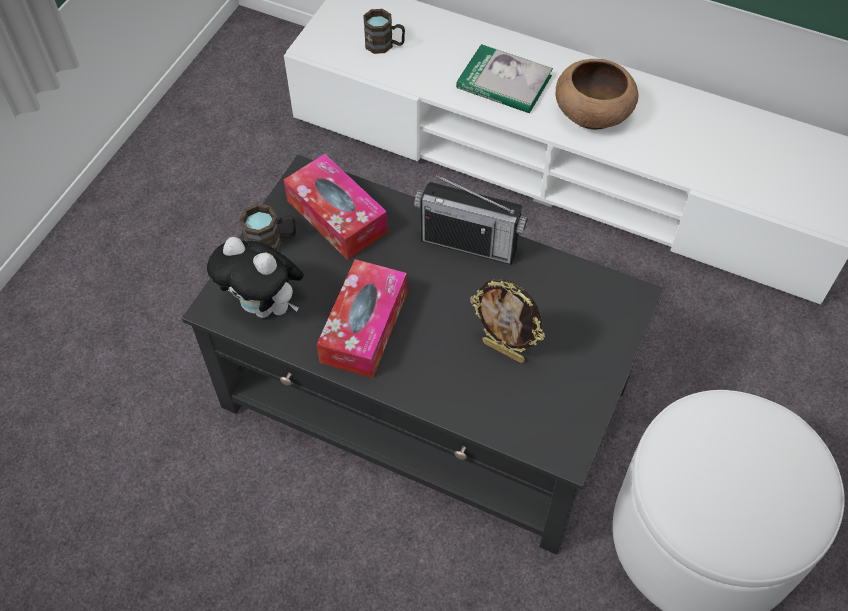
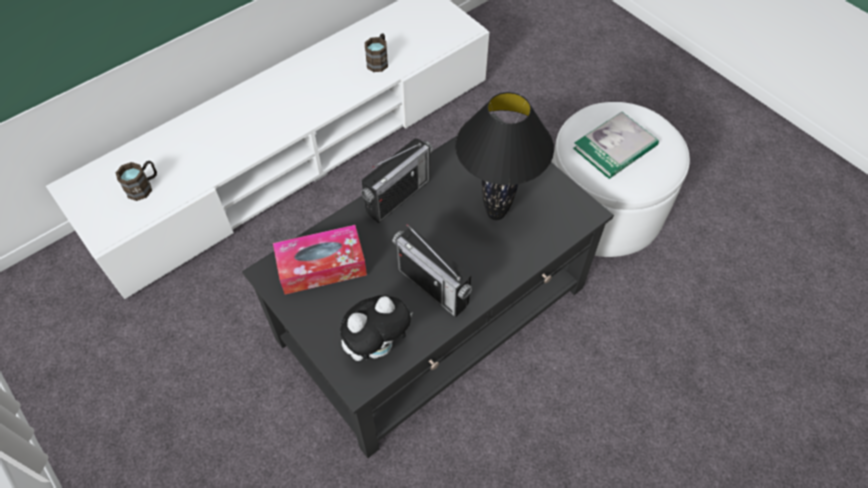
camera: 65 degrees left, 0 degrees up
(272, 242) = (318, 319): brown mug -> brown mug (379, 61)
(364, 327) = (433, 287): tissue box -> radio
(504, 82) = (240, 132): book -> book (615, 147)
(504, 351) = (496, 213): picture frame -> black table lamp
(592, 113) = (305, 97): brown bowl -> none

